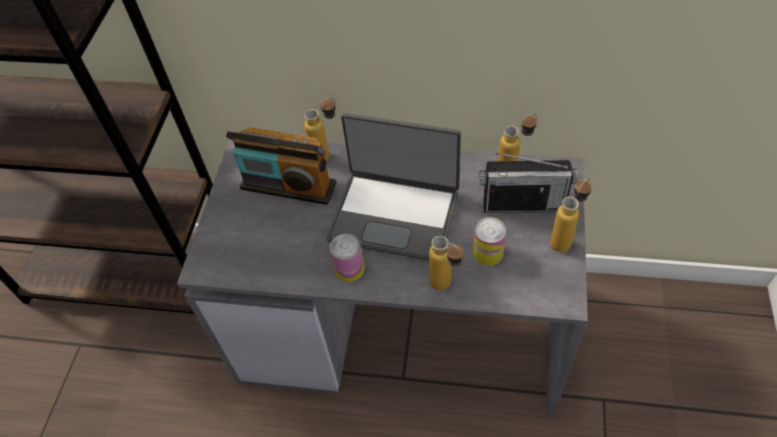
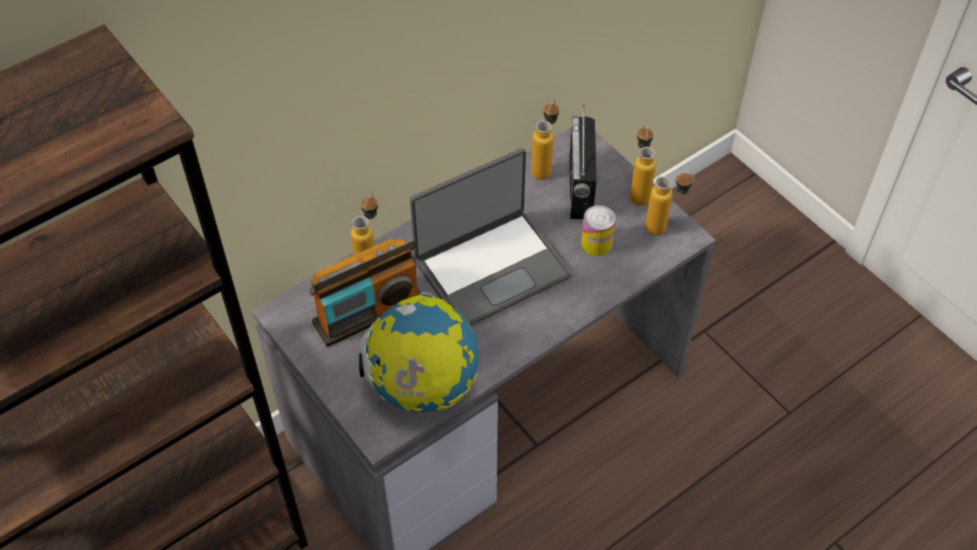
camera: 50 degrees left, 0 degrees up
(261, 259) = (423, 386): none -> globe
(349, 269) = (506, 336): can -> none
(446, 287) = (596, 292): bottle -> bottle (664, 228)
(523, 204) = (580, 187): radio -> radio turned 135 degrees clockwise

